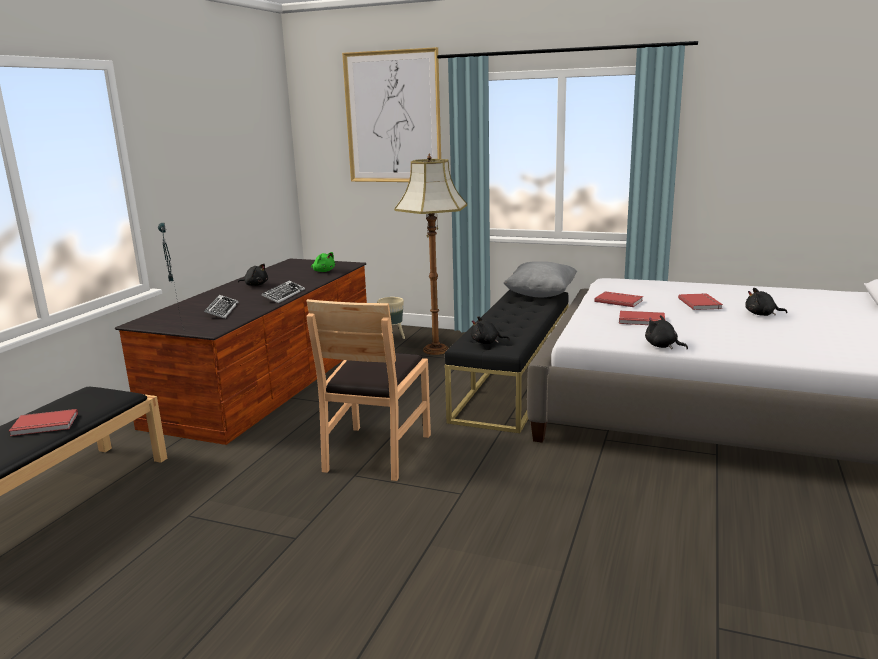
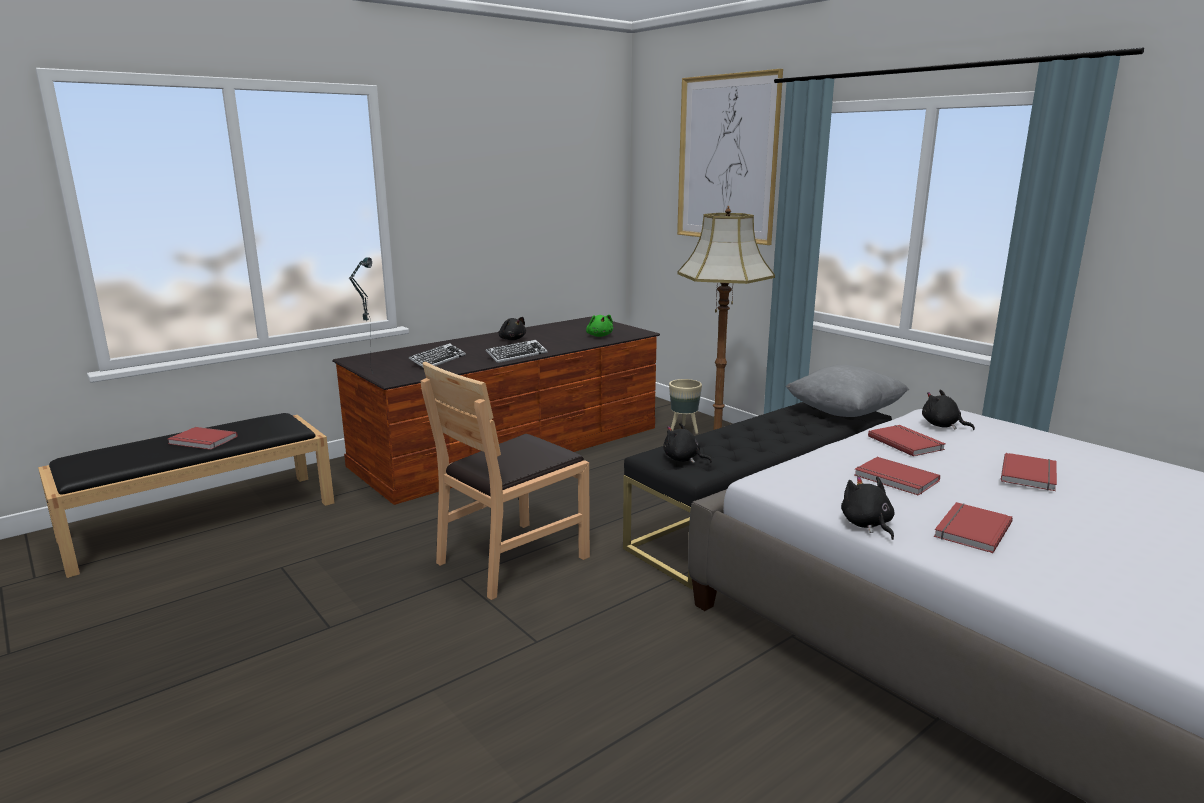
camera: 30 degrees right, 0 degrees up
(711, 336) = (970, 529): none -> red book
(762, 314) = (1118, 517): black plush toy -> black plush toy (942, 426)

